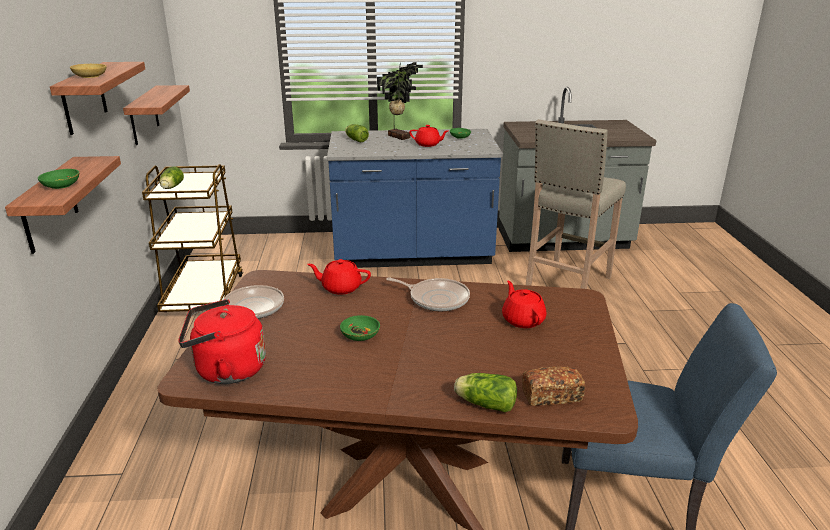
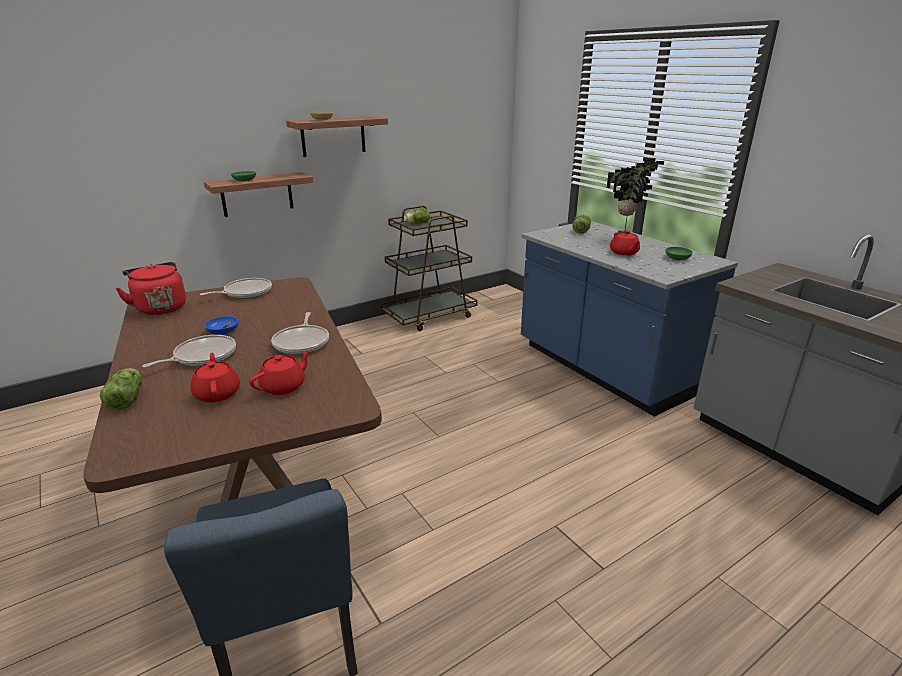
camera: 60 degrees right, 0 degrees up
(144, 115) = (431, 166): shelf -> none
(340, 288) = (297, 307): red teapot -> red teapot (217, 393)
(360, 335) = (222, 331): green bowl -> blue bowl
(417, 353) = (202, 356): none -> frying pan
(551, 396) = (144, 426): bread -> none
(566, 285) = (683, 482): beige stool -> none

